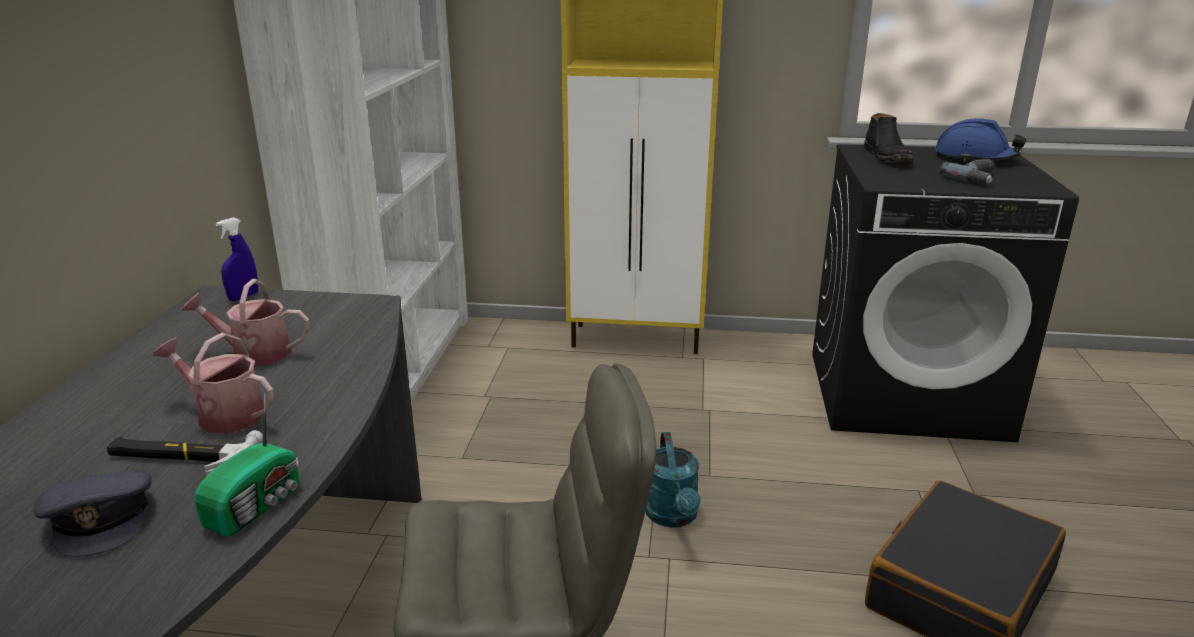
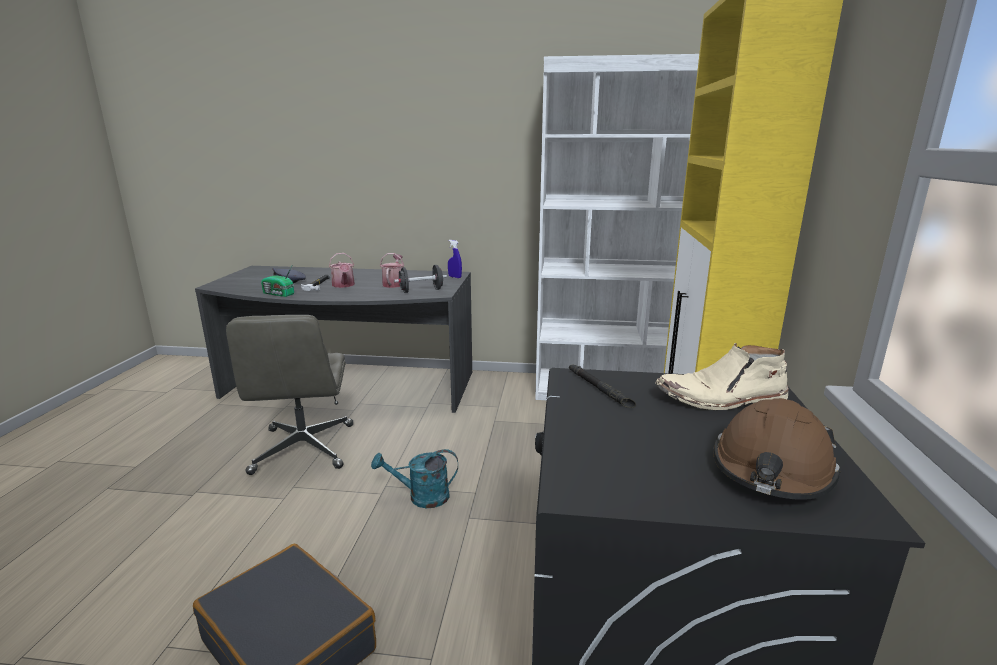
camera: 90 degrees right, 5 degrees down
(224, 414) = (343, 285): watering can -> watering can turned 135 degrees clockwise
(338, 322) = (421, 290): none -> black dumbbell
(888, 157) = (721, 399): black boot -> beige boot
(898, 179) = (599, 389): none -> black flashlight
(974, 158) = (772, 469): blue hard hat -> brown hard hat
(978, 178) = (623, 442): power drill -> none

